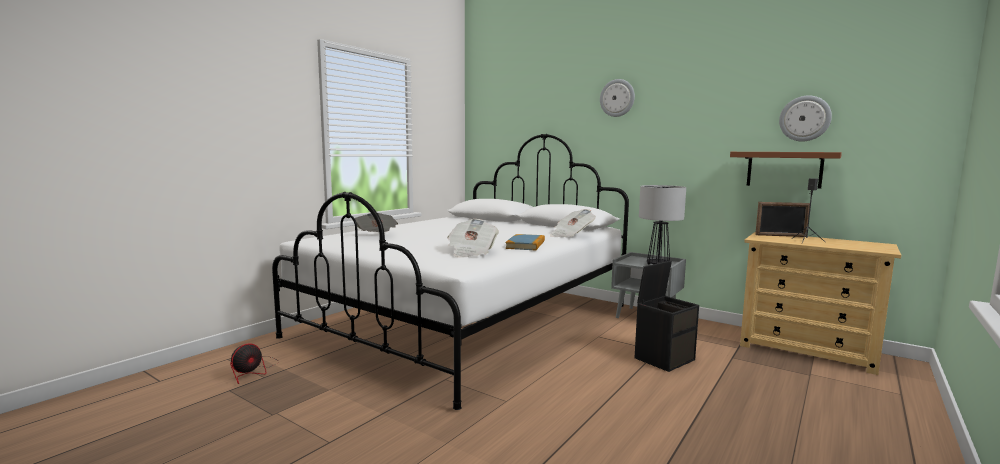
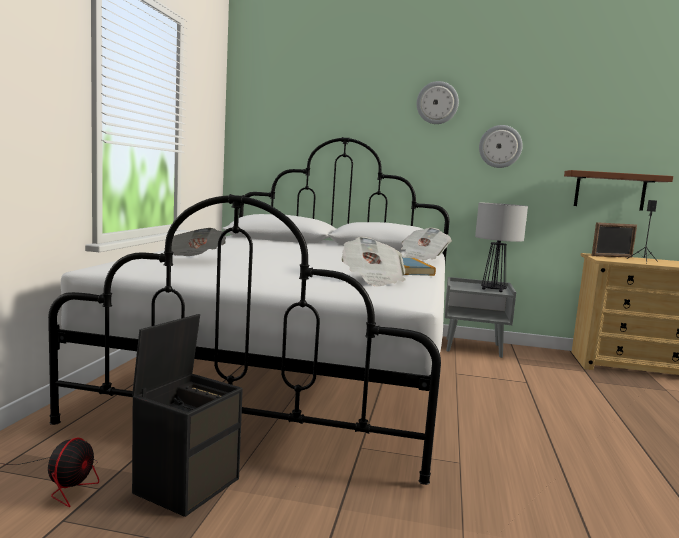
camera: 25 degrees left, 0 degrees up
(664, 358) = (542, 390): black storage box -> black storage box (187, 484)
(804, 118) = (631, 141): wall clock -> wall clock (500, 146)

